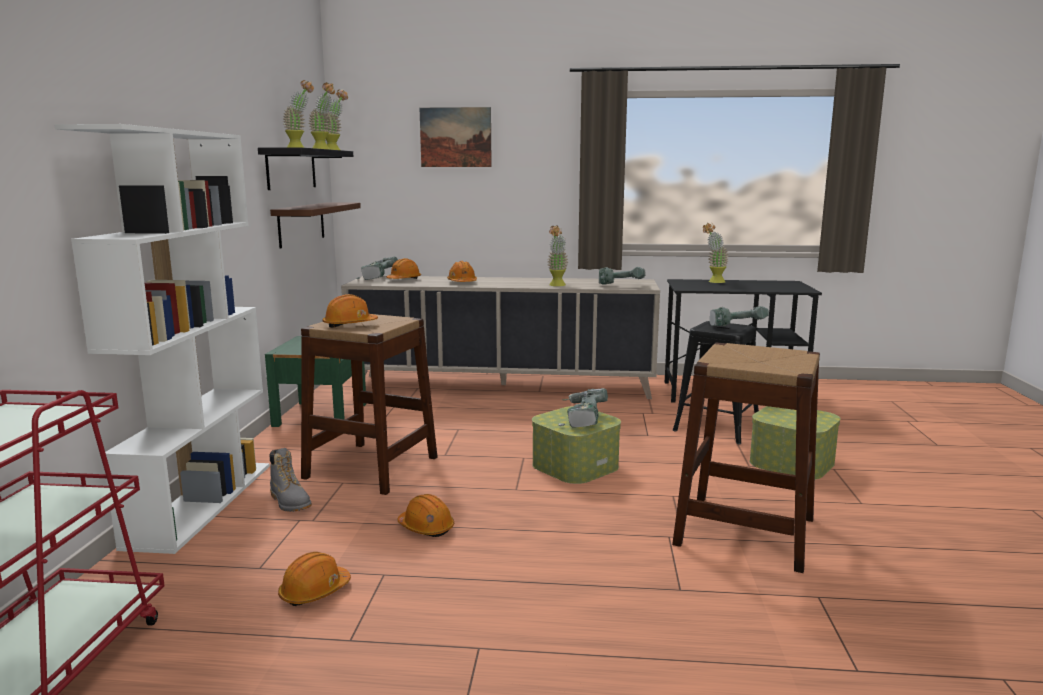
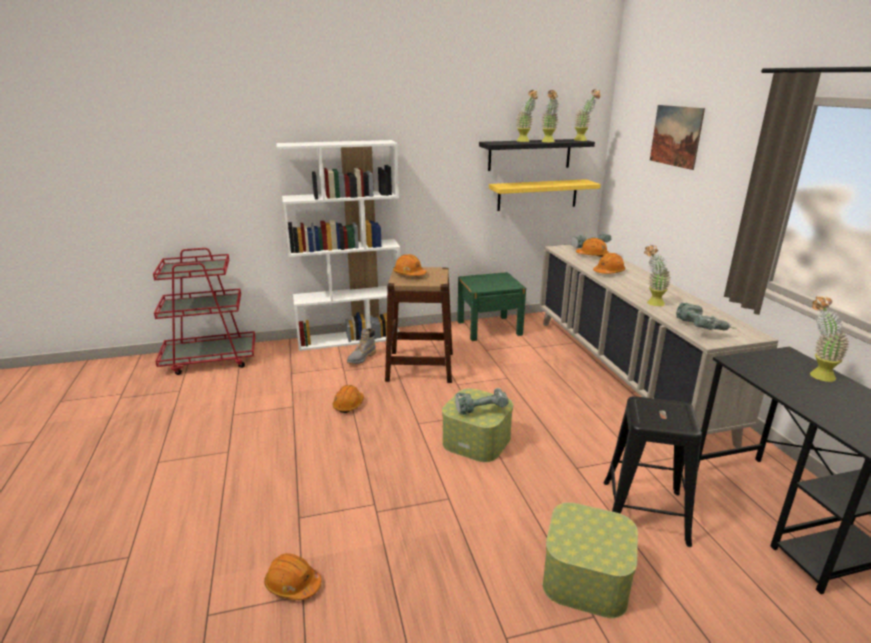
camera: 70 degrees right, 10 degrees up
(301, 224) = (537, 195): brown shelf -> yellow shelf
(314, 592) = (272, 393): orange hard hat -> orange hard hat (292, 584)
(737, 327) = (675, 422): power drill -> none
(745, 531) = (400, 546): brown stool -> none

